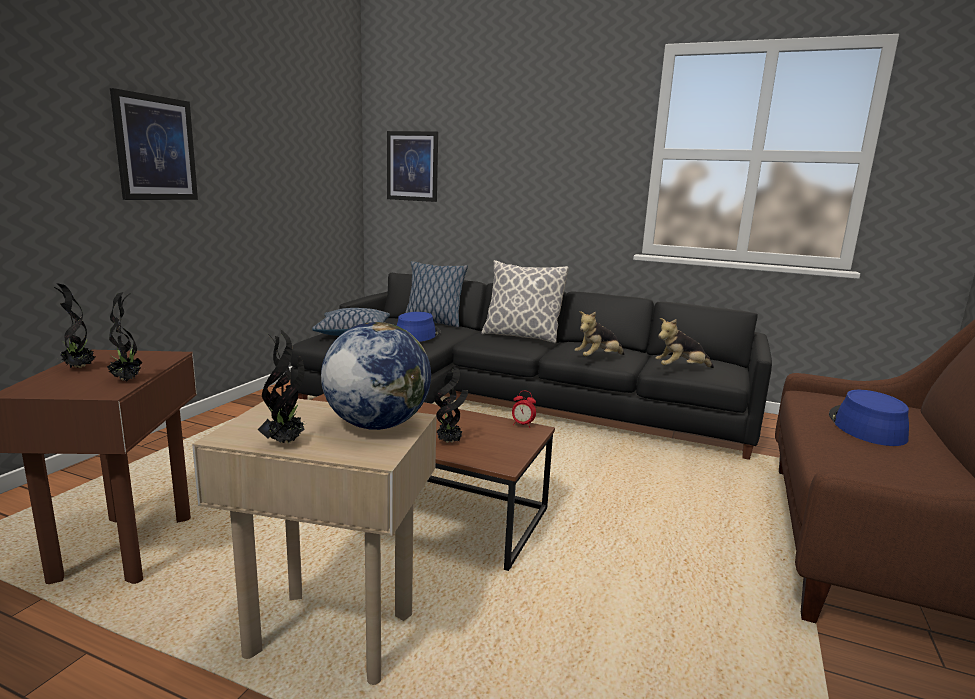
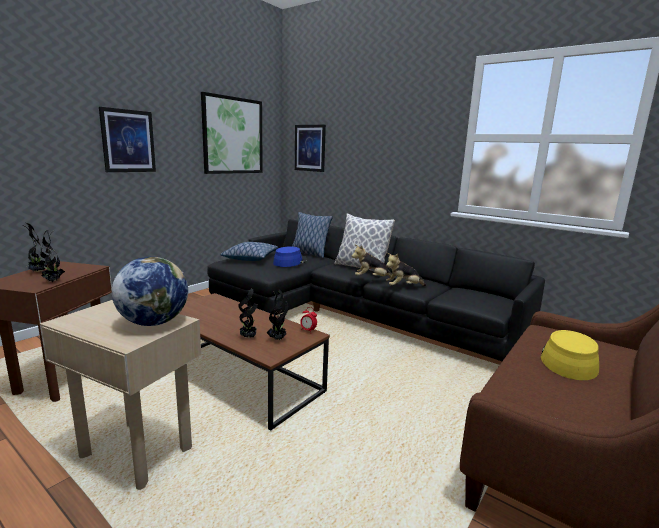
camera: 15 degrees right, 0 degrees up
(286, 442) = (88, 328): potted plant -> potted plant (278, 339)
(301, 145) = (233, 136): none -> picture
(681, 369) = (460, 300): plush toy -> plush toy (372, 279)
(865, 427) = (567, 361): blue hat -> yellow hat

